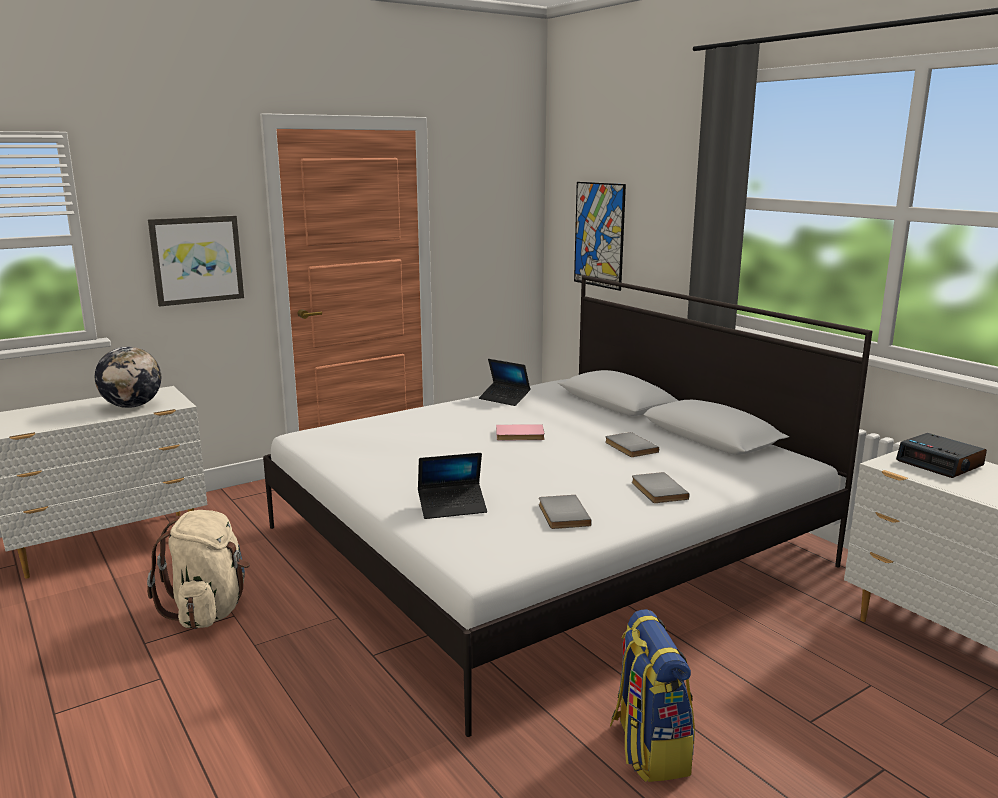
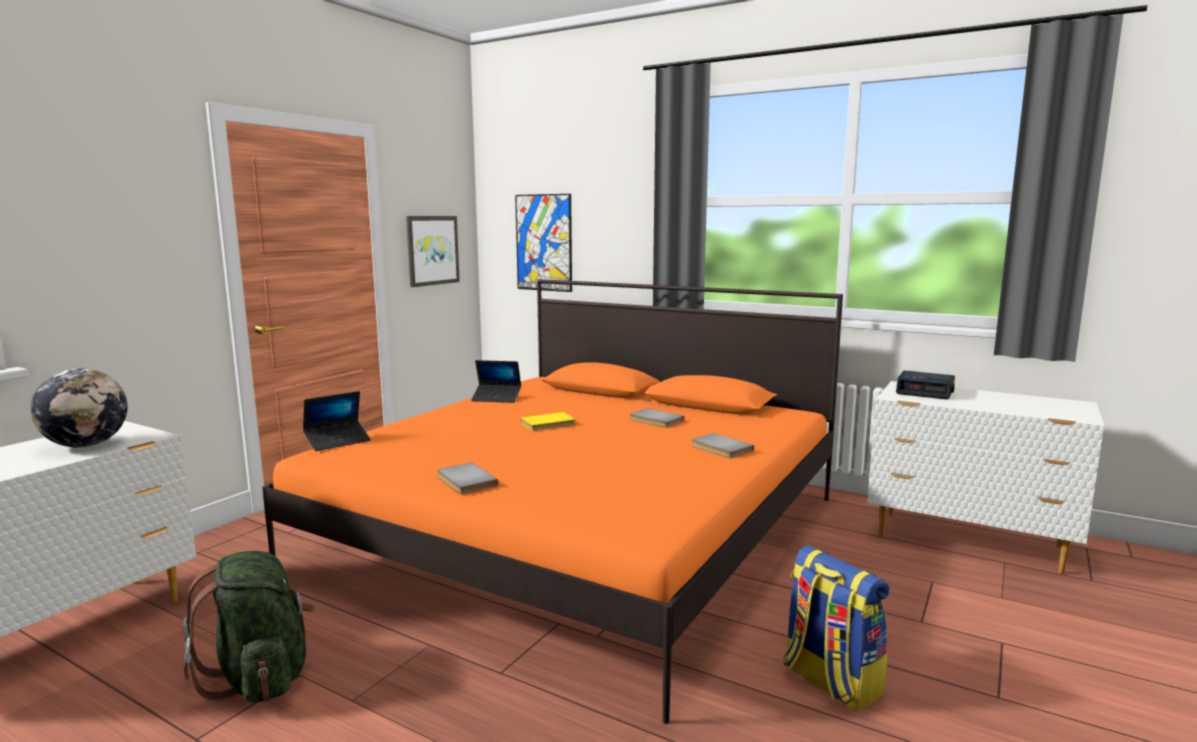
camera: 25 degrees left, 5 degrees down
(197, 260) = (137, 267): picture -> picture (432, 250)
(209, 610) = (261, 677): beige backpack -> green backpack
(452, 507) = (558, 492): laptop -> laptop (337, 441)
(520, 435) = (549, 424): pink book -> yellow book
(542, 546) = (581, 532): white bed -> orange bed
(561, 514) = (666, 480): grey book -> grey book (464, 481)

